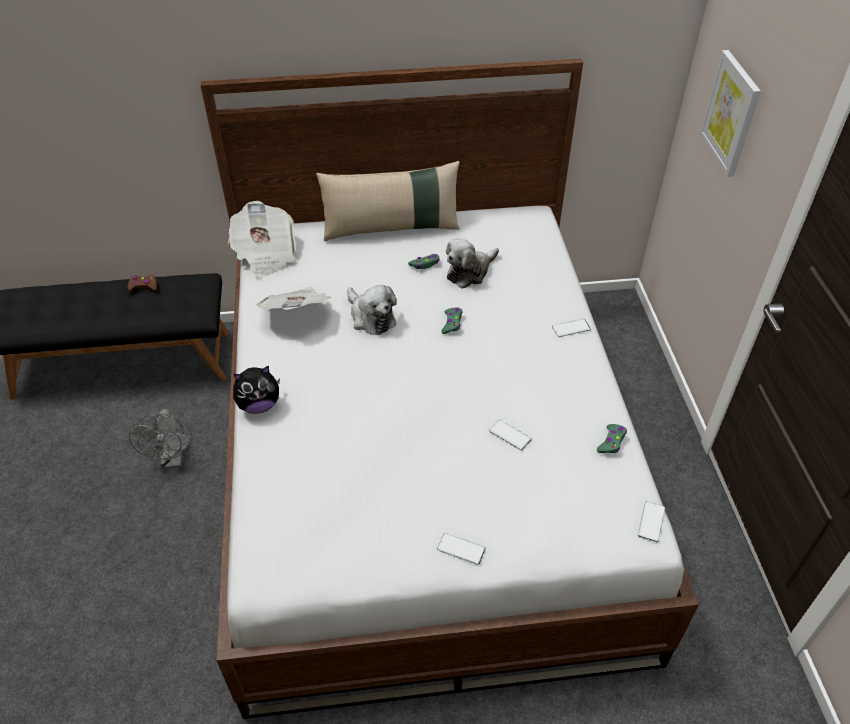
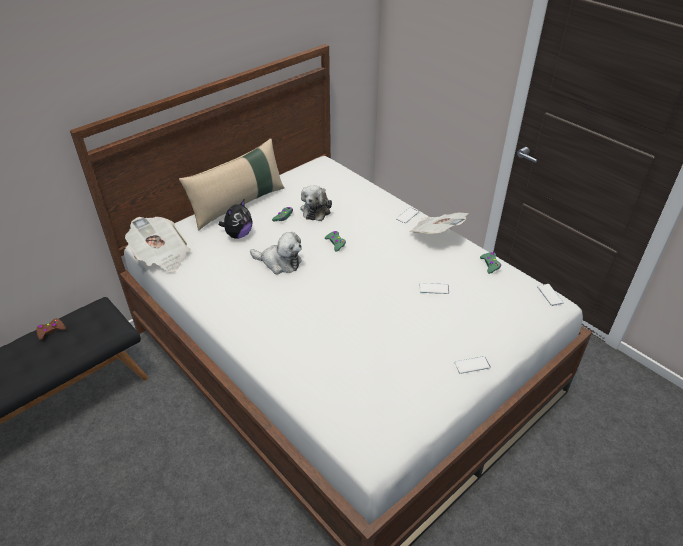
camera: 35 degrees left, 5 degrees down
(172, 459) = (154, 454): grey fan -> none
(259, 405) = (257, 352): plush toy -> plush toy (238, 234)
(297, 313) = (225, 282): newspaper -> newspaper (436, 234)
(731, 113) = (434, 50): picture -> none

